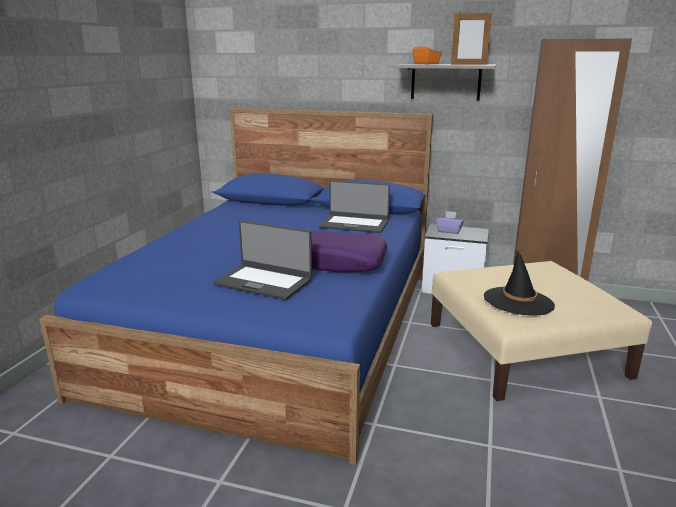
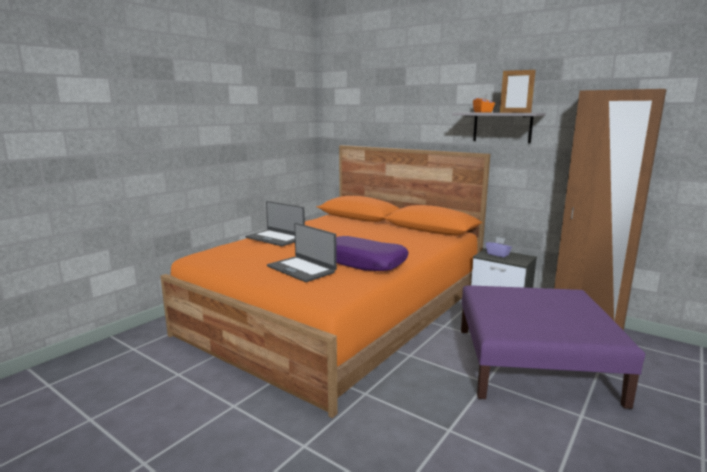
camera: 20 degrees right, 5 degrees down
(281, 326) = (340, 313): blue bed -> orange bed
(354, 224) = (407, 239): laptop -> laptop (275, 238)
(518, 301) = (517, 316): black hat -> none
(525, 350) = (534, 365): beige ottoman -> purple ottoman

